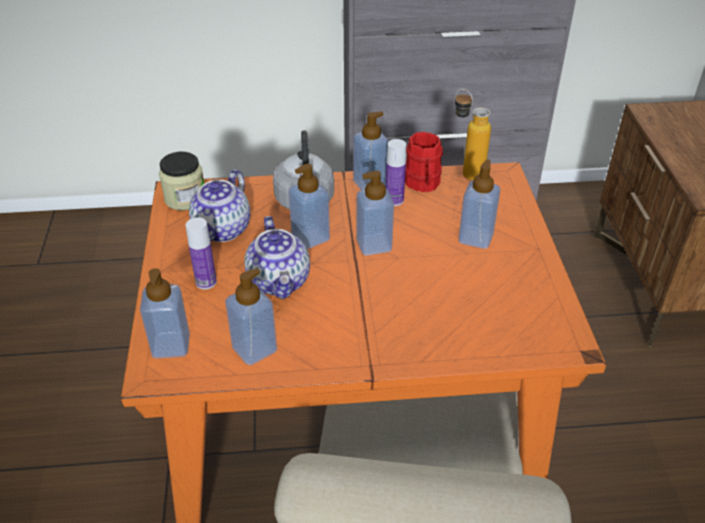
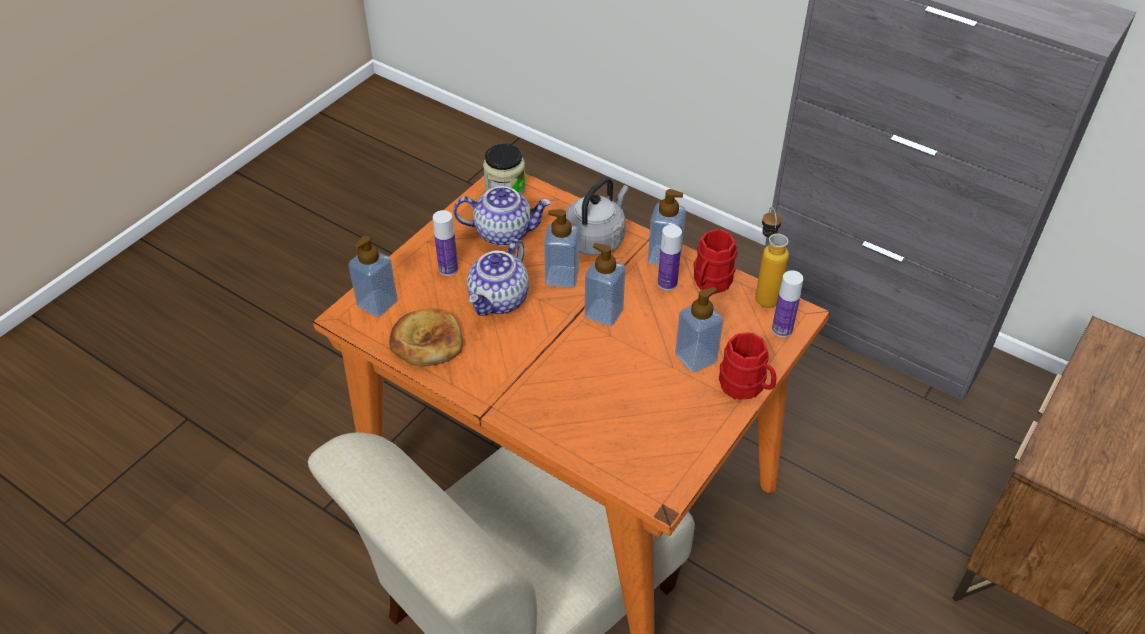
camera: 40 degrees right, 5 degrees up
(223, 230) = (504, 232): teapot -> teapot turned 150 degrees counterclockwise
(254, 349) = (426, 341): soap dispenser -> bread
(506, 188) = (782, 329): none -> bottle
(531, 237) = (746, 387): none -> red mug

